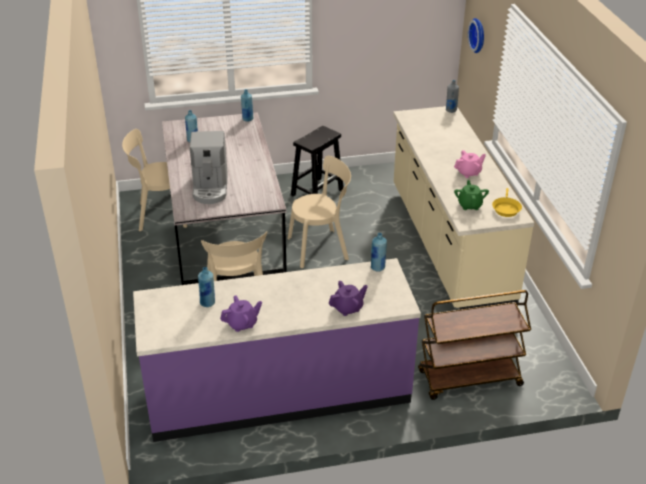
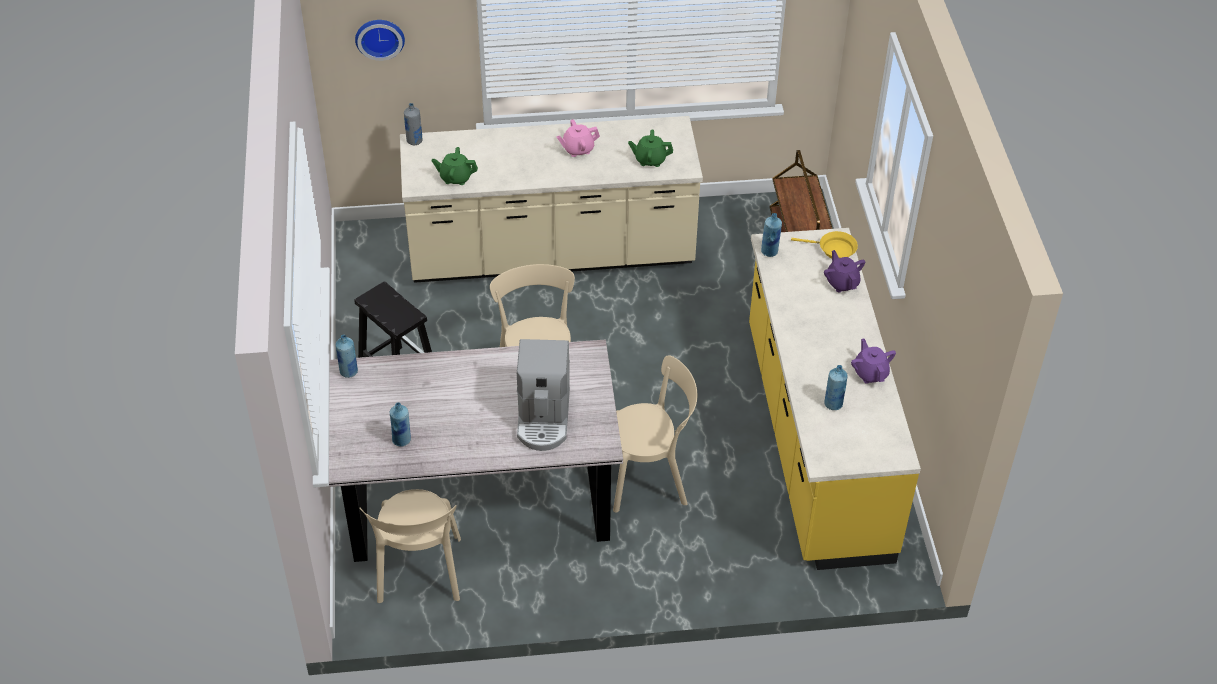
camera: 85 degrees left, 10 degrees up
(210, 188) = (543, 418): coffee machine -> coffee machine turned 90 degrees clockwise
(278, 392) = (815, 442): purple counter -> yellow counter
(419, 127) = (455, 177): none -> green teapot
(469, 172) = (578, 149): pink teapot -> pink teapot turned 90 degrees counterclockwise
(506, 209) = (660, 132): yellow frying pan -> yellow frying pan (833, 249)

